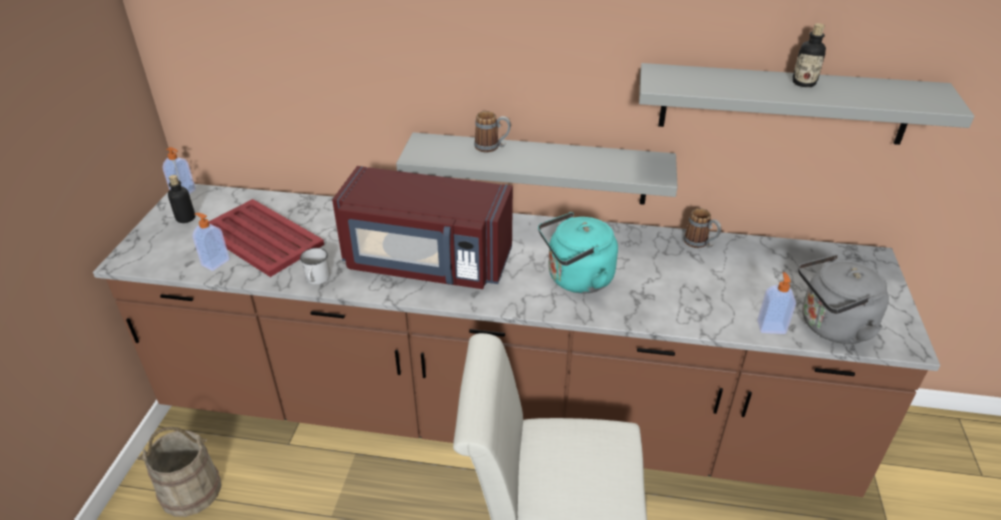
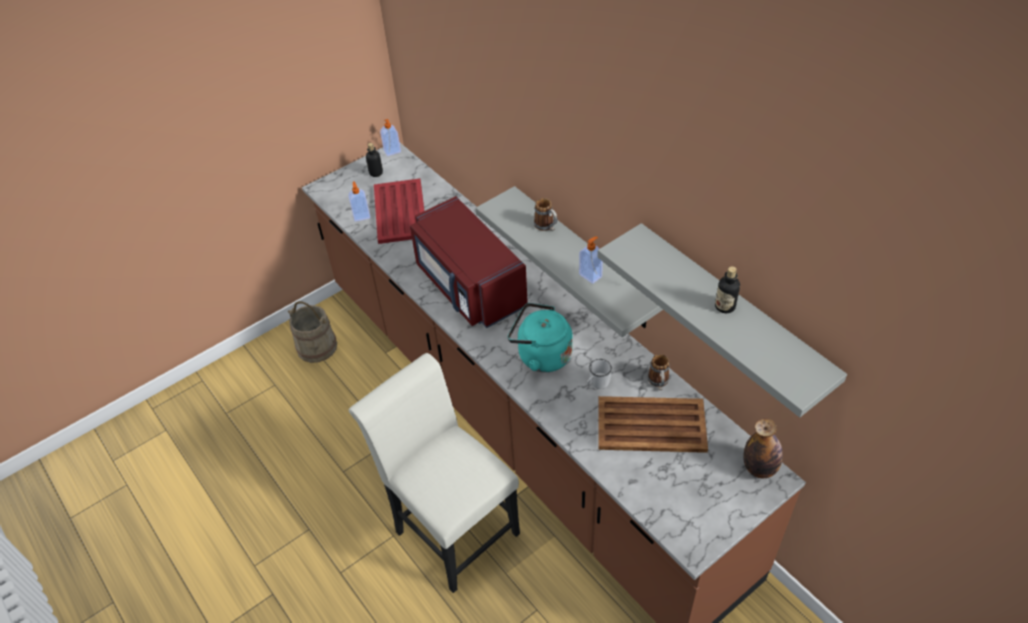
camera: 45 degrees right, 10 degrees up
(316, 279) = (399, 260): white mug -> white mug (597, 383)
(742, 276) = (652, 425): none -> brown tray
(771, 326) = (619, 471): soap dispenser -> soap dispenser (591, 275)
(831, 327) = (659, 500): grey kettle -> none
(854, 257) = (759, 468): none -> bottle

